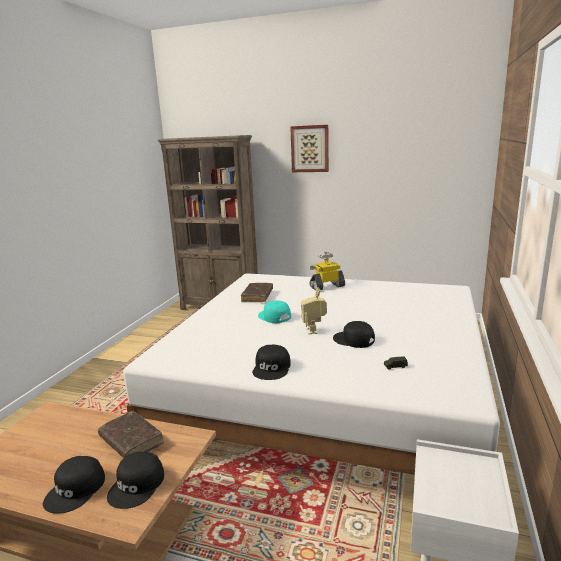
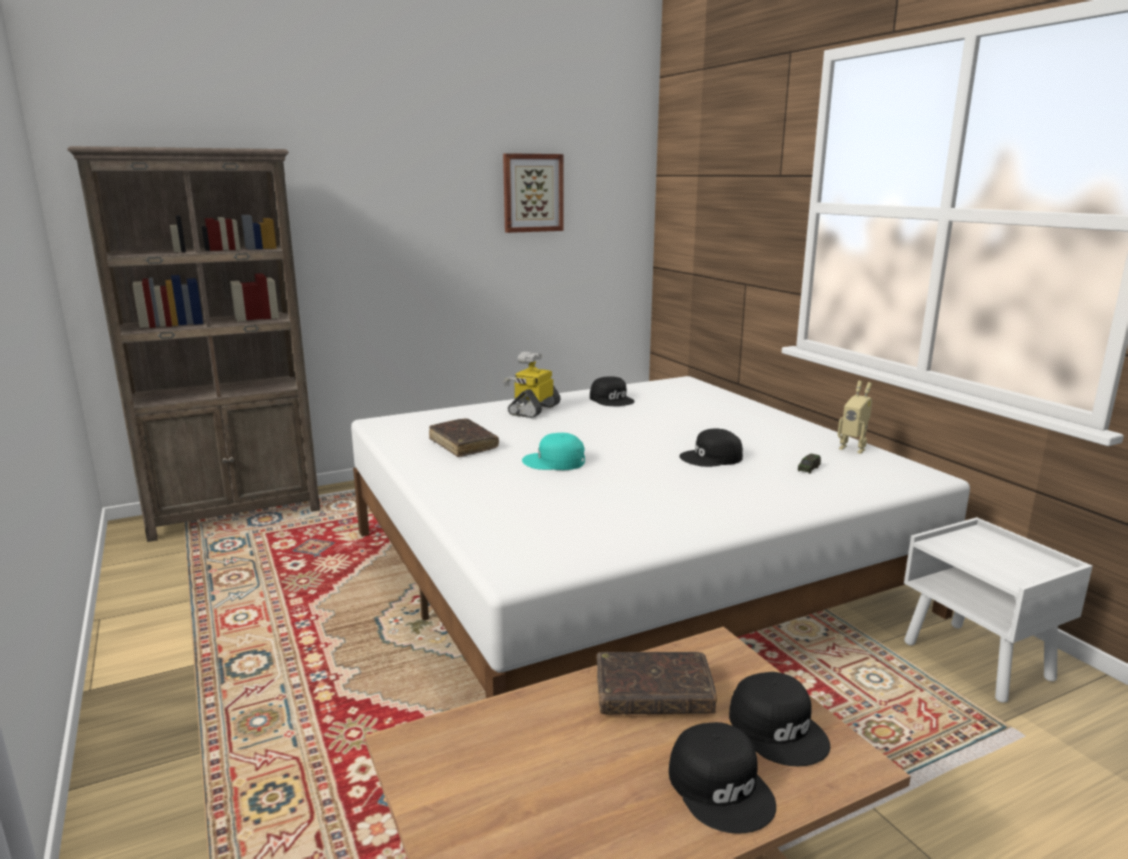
camera: 45 degrees left, 0 degrees up
(272, 368) = (701, 515): black cap -> black cap (612, 399)
(310, 149) = (393, 183): picture -> picture (532, 193)
(314, 330) = (646, 462): toy robot -> toy robot (853, 448)

